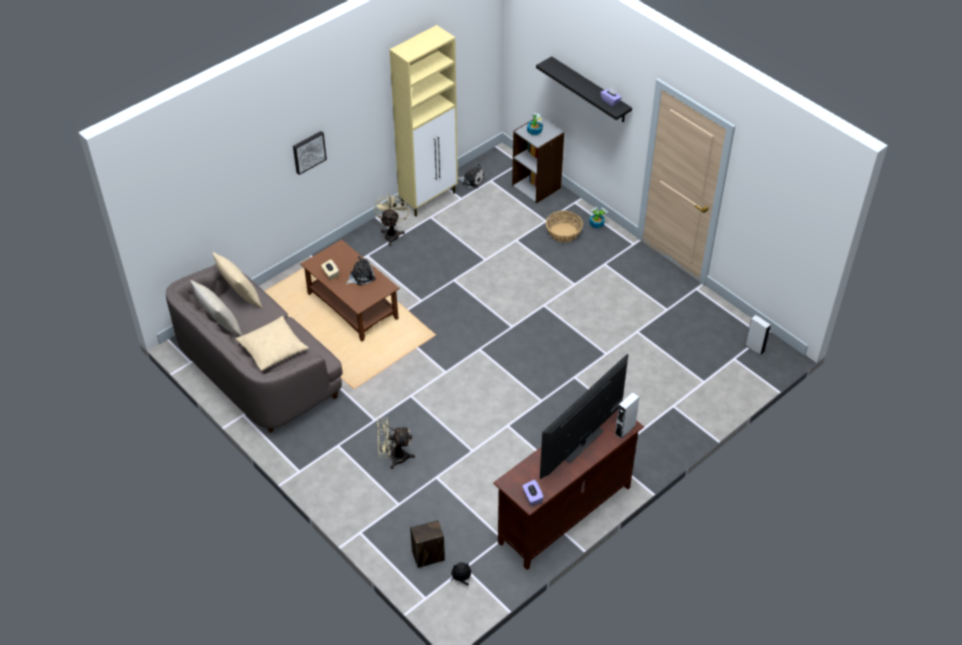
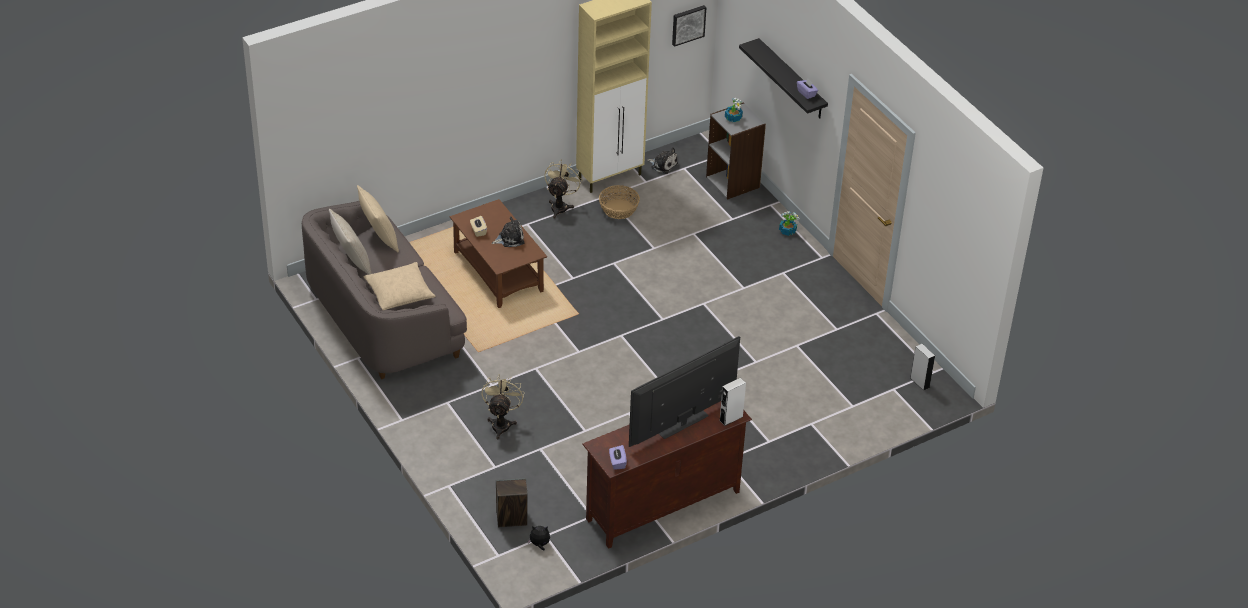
camera: 10 degrees right, 5 degrees down
(308, 151) = (477, 99): picture -> picture (688, 24)
(393, 457) = (501, 423): beige fan -> beige fan turned 90 degrees clockwise
(563, 232) = (748, 234): basket -> basket (619, 209)

